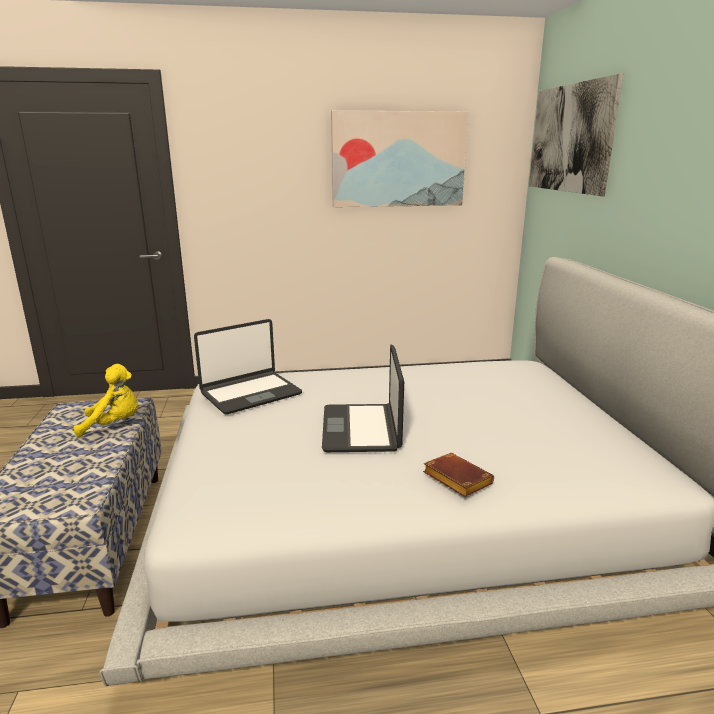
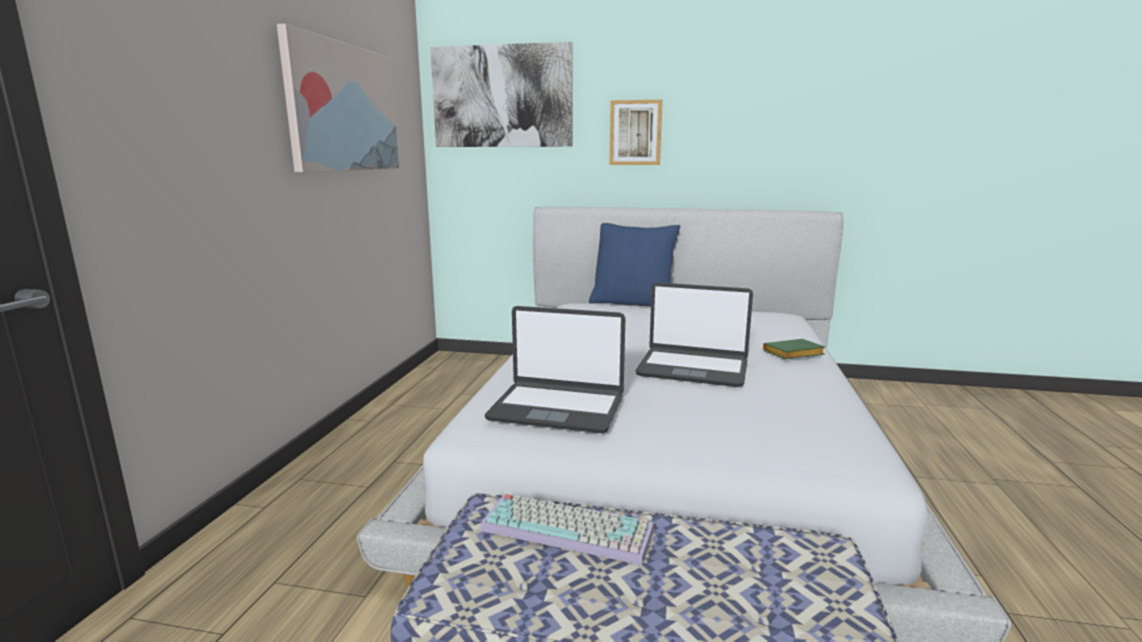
camera: 70 degrees left, 5 degrees down
(114, 424) = (570, 528): yellow plush toy -> keyboard
(250, 393) = (557, 408): laptop -> laptop turned 120 degrees clockwise
(455, 479) = (792, 354): brown book -> green book
(565, 384) = (632, 303): none -> blue pillow
(654, 185) = (635, 133): none -> picture

